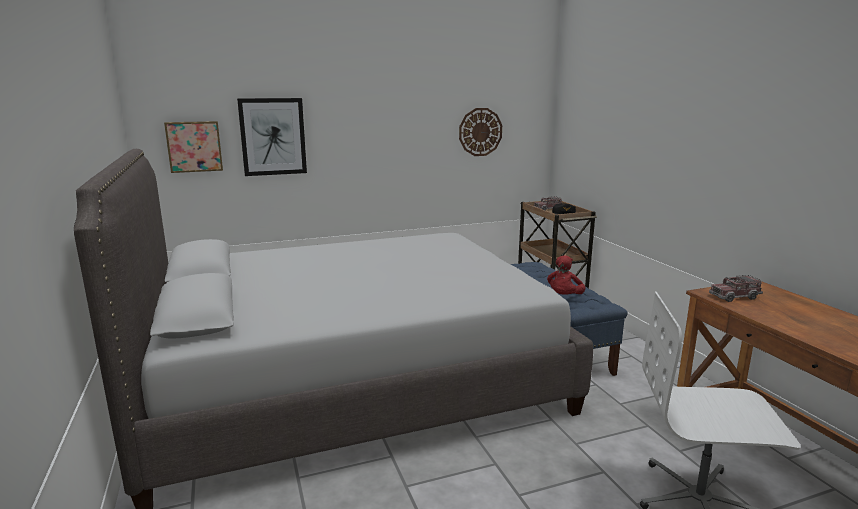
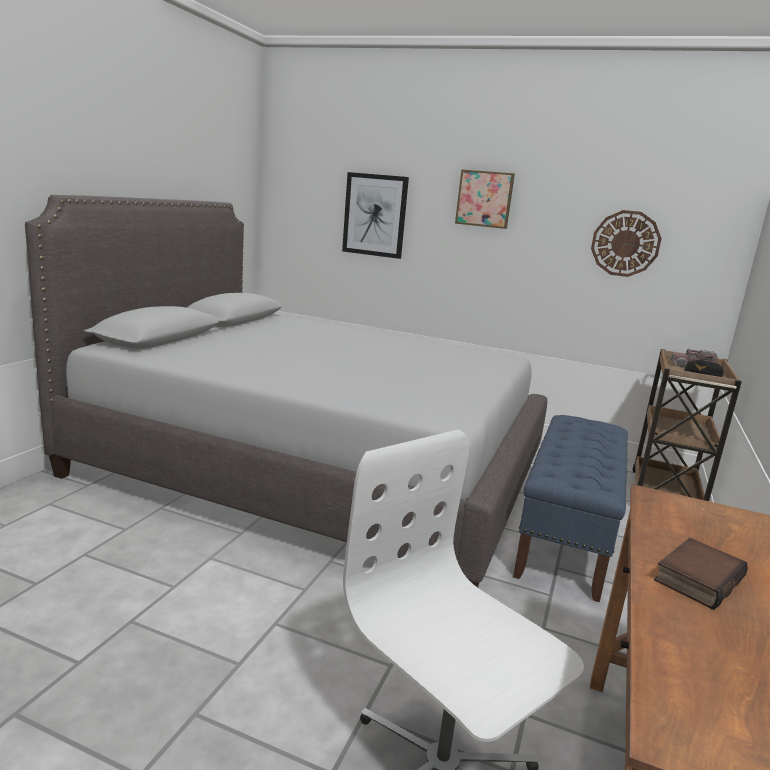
camera: 40 degrees right, 0 degrees up
(194, 146) = (306, 215): picture -> picture (484, 199)
(564, 297) = (562, 463): red plush toy -> none
(734, 296) = (689, 517): toy truck -> none
(795, 322) = (696, 578): none -> book

